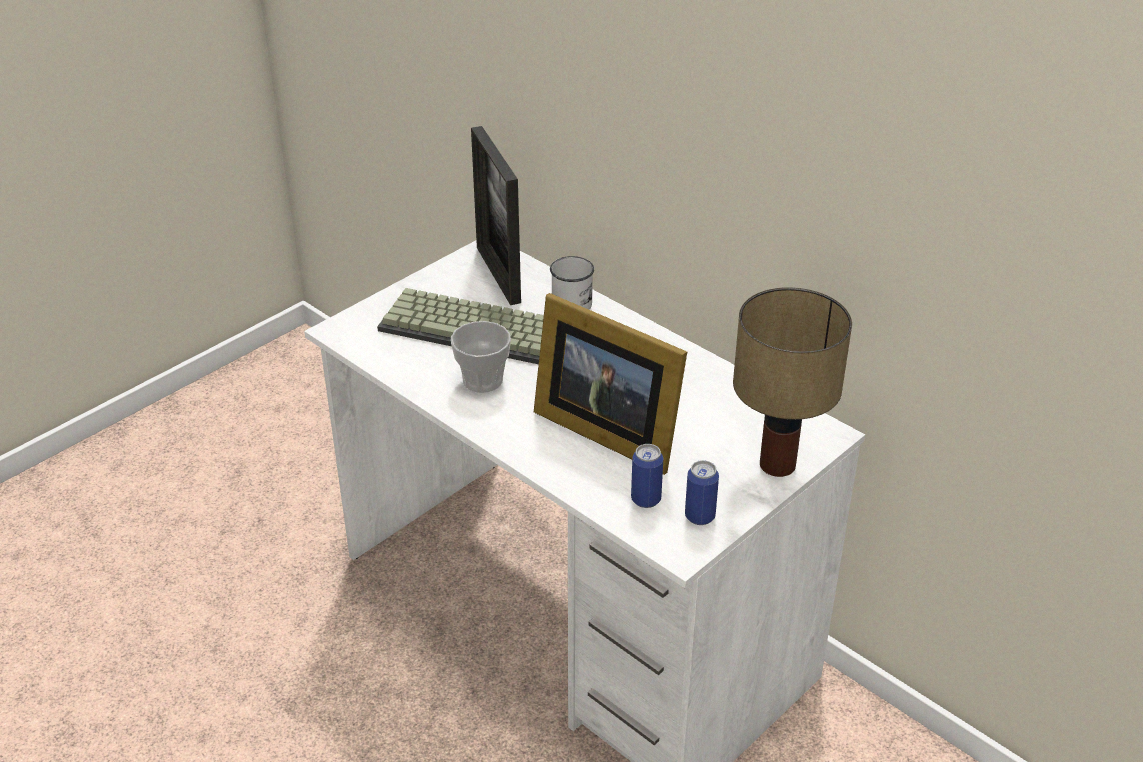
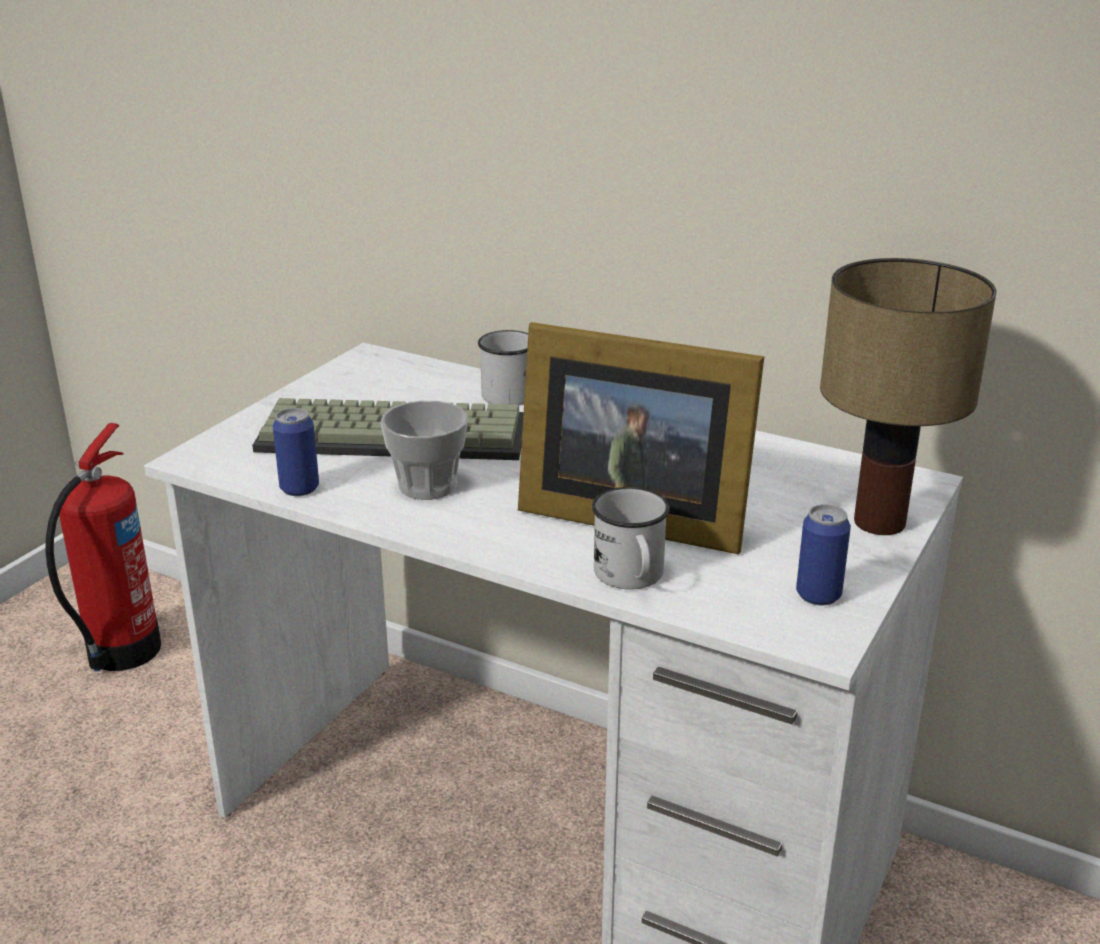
camera: 15 degrees left, 10 degrees down
(309, 417) = (119, 653): none -> fire extinguisher
(498, 274) = (396, 378): picture frame -> none
(584, 481) = (631, 578): none -> white mug
(646, 499) = (731, 587): can -> can (299, 488)

